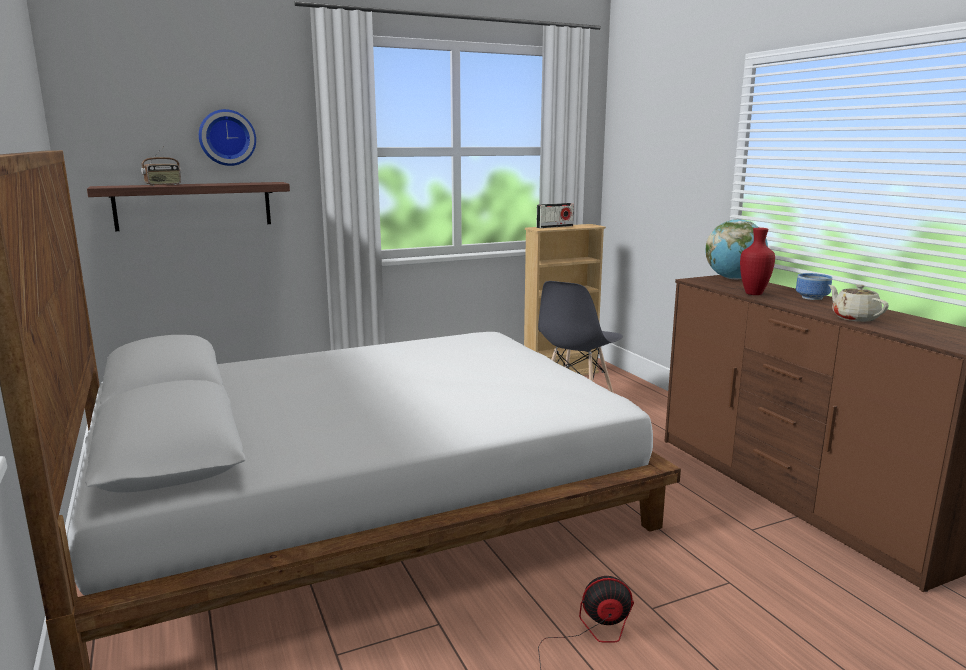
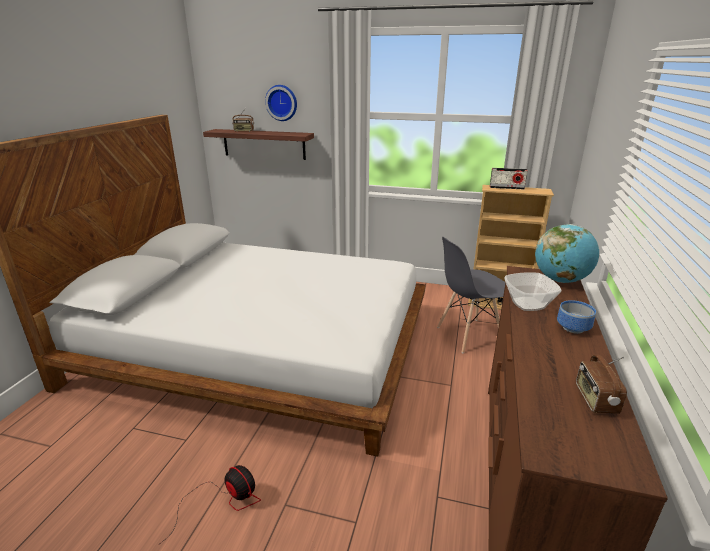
camera: 40 degrees right, 10 degrees up
(754, 294) = (528, 304): red vase -> bowl
(854, 318) = (542, 368): beige teapot -> none
(913, 321) = (595, 399): none -> radio

